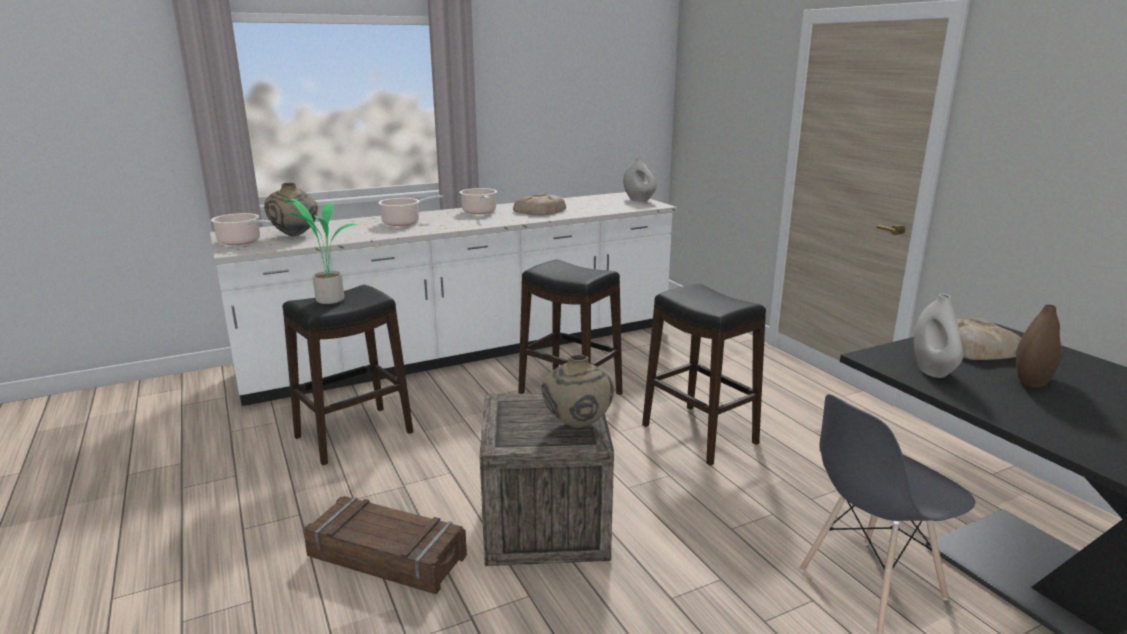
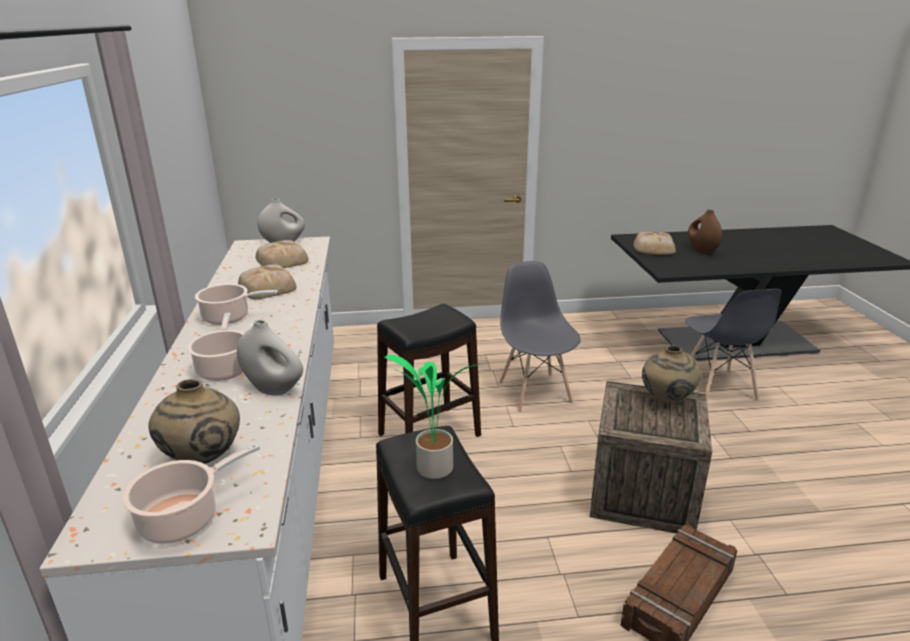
camera: 70 degrees left, 5 degrees up
(600, 205) = (282, 260): none -> bread
(699, 434) = (535, 392): black stool -> grey chair
(932, 371) = (687, 265): white vase -> white vase (273, 389)

